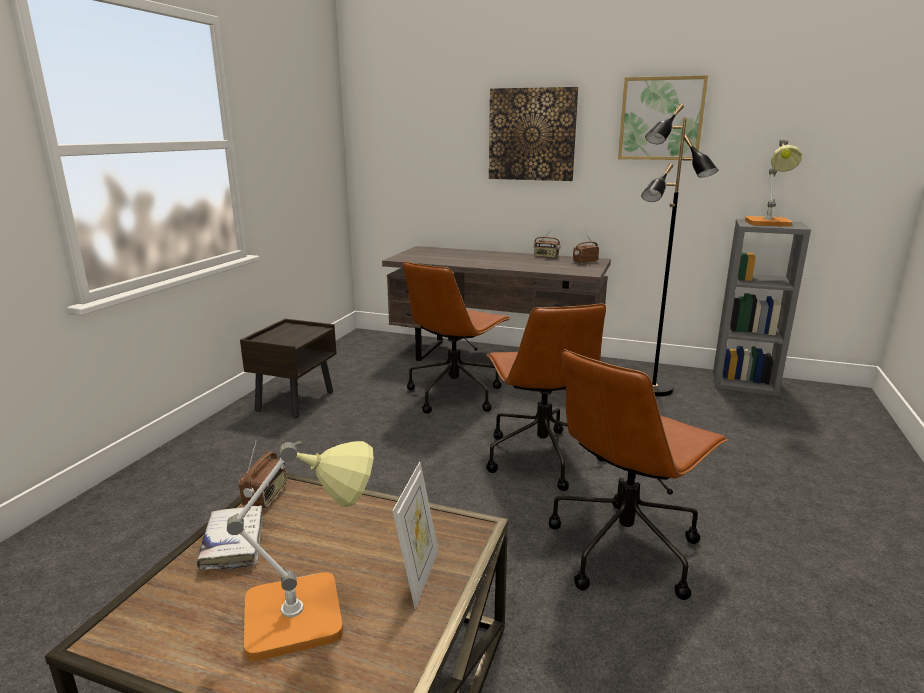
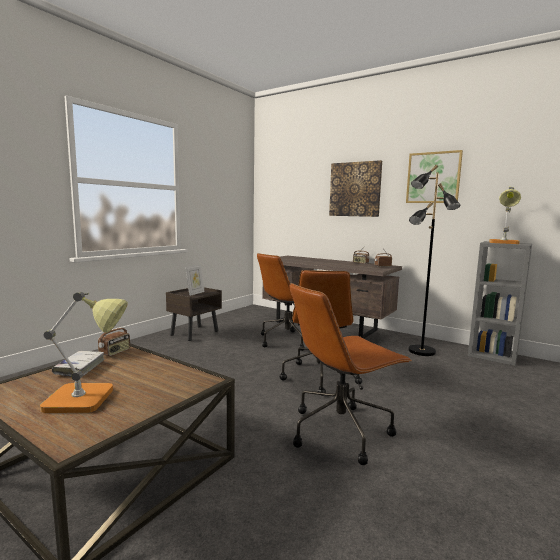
camera: 15 degrees right, 10 degrees down
(418, 576) = (159, 394): picture frame -> picture frame (195, 293)

